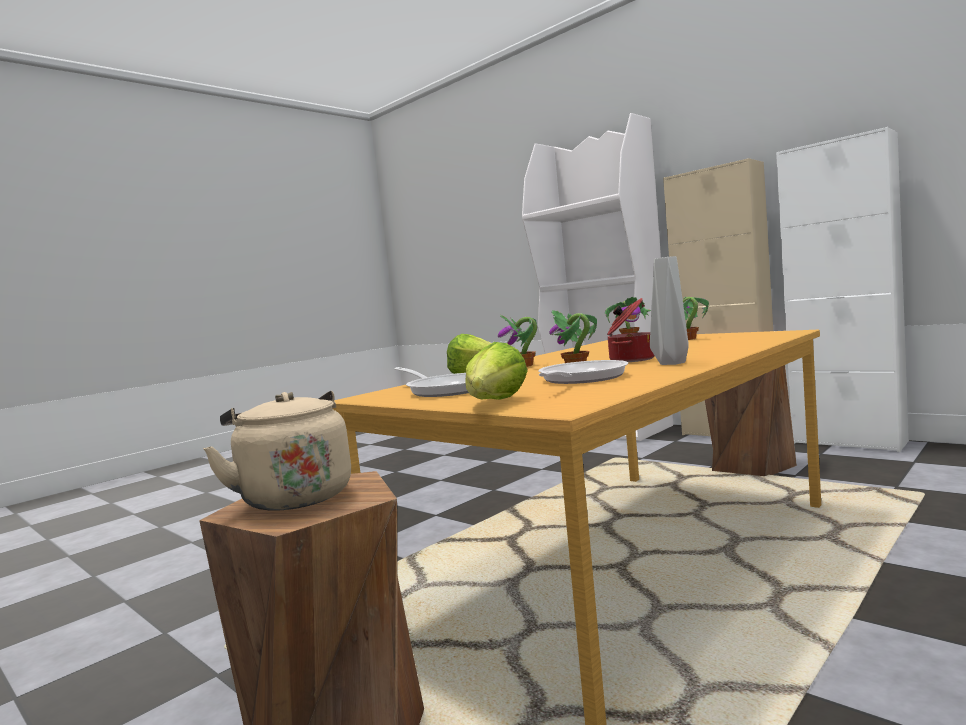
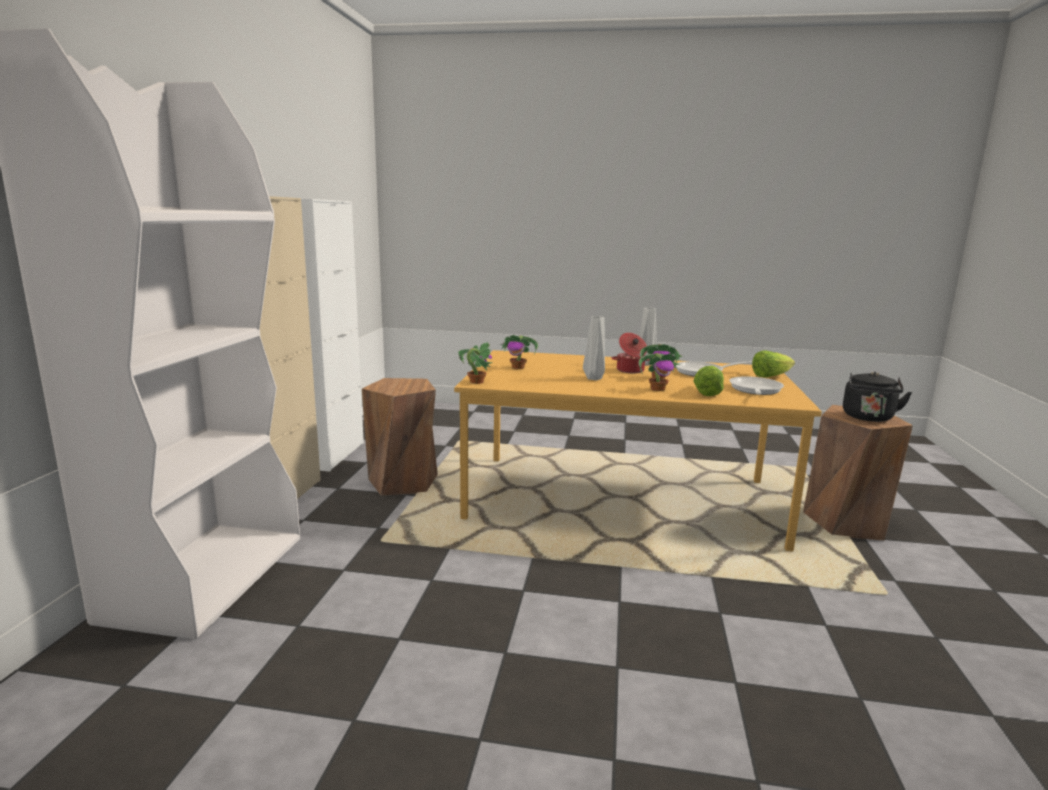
camera: 125 degrees left, 10 degrees up
(294, 497) = (868, 418): beige kettle -> black kettle
(604, 353) = (595, 378): none -> grey vase

